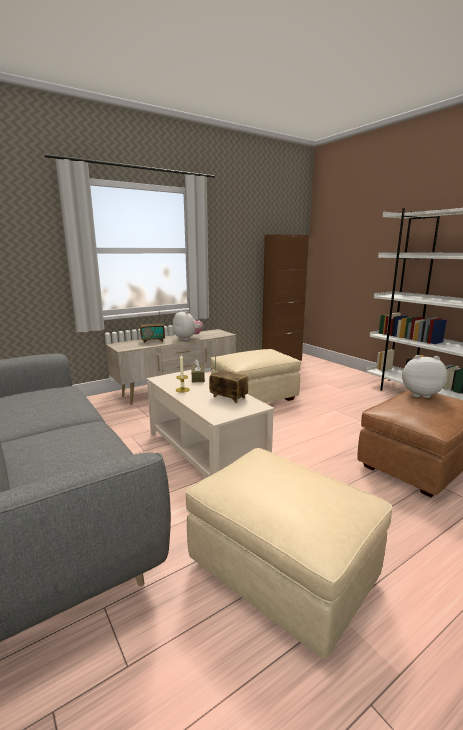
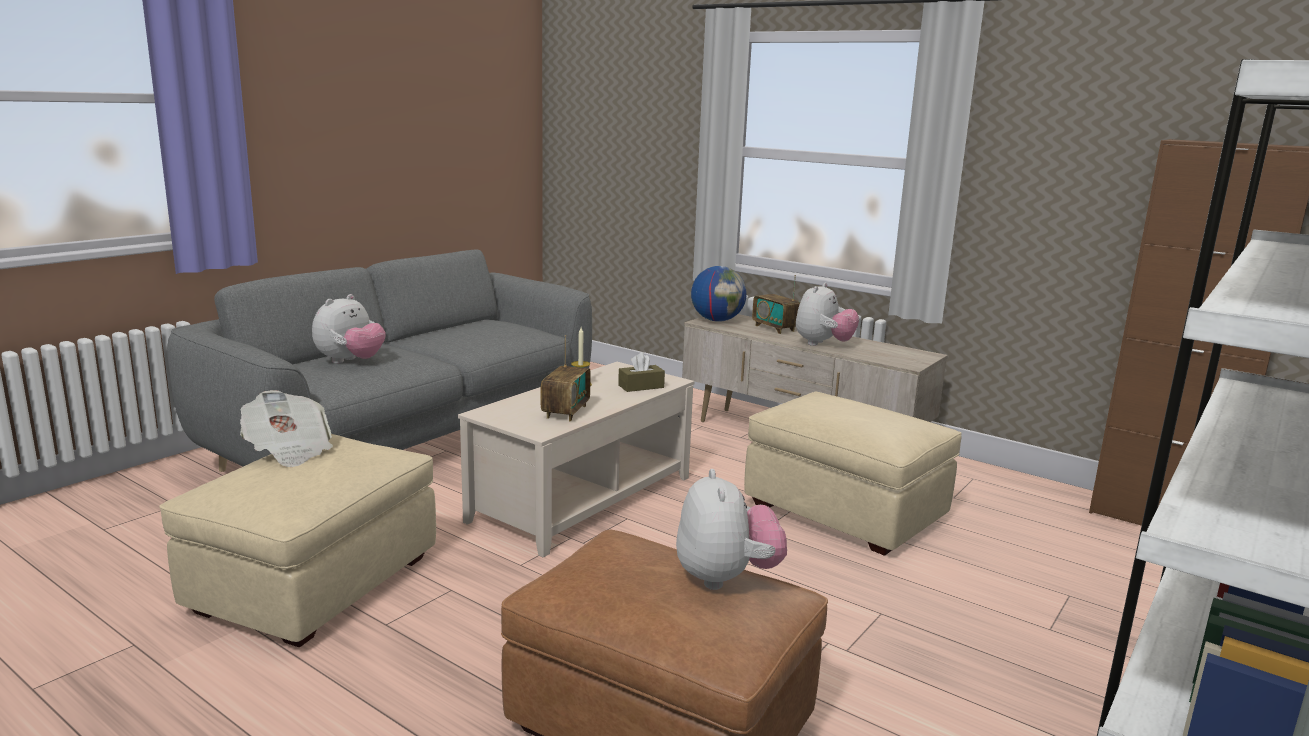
camera: 70 degrees right, 0 degrees up
(57, 455) = (350, 361): none -> plush toy
(124, 346) = (717, 320): none -> globe
(255, 494) = (288, 450): none -> newspaper

